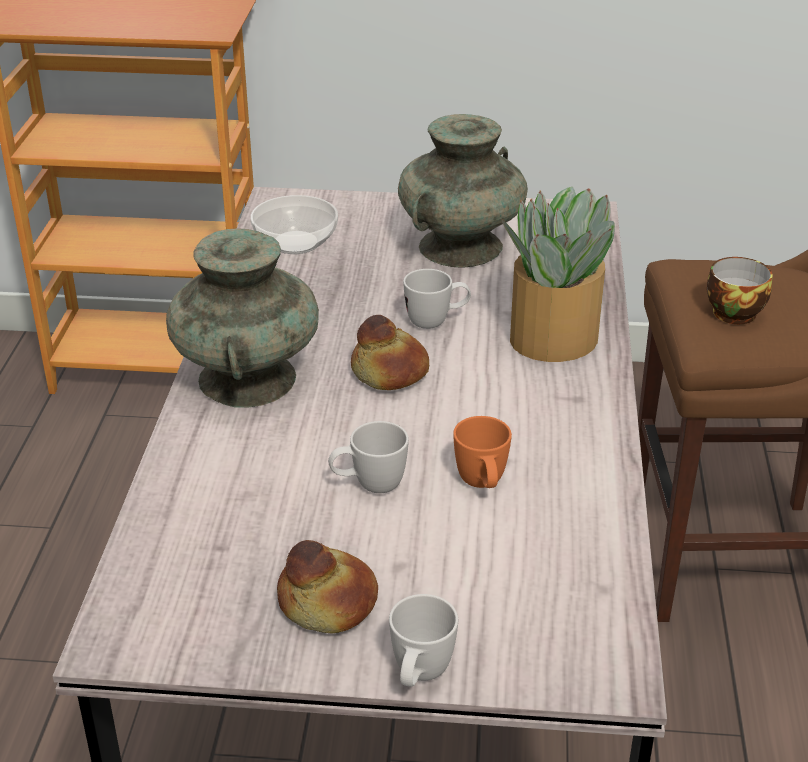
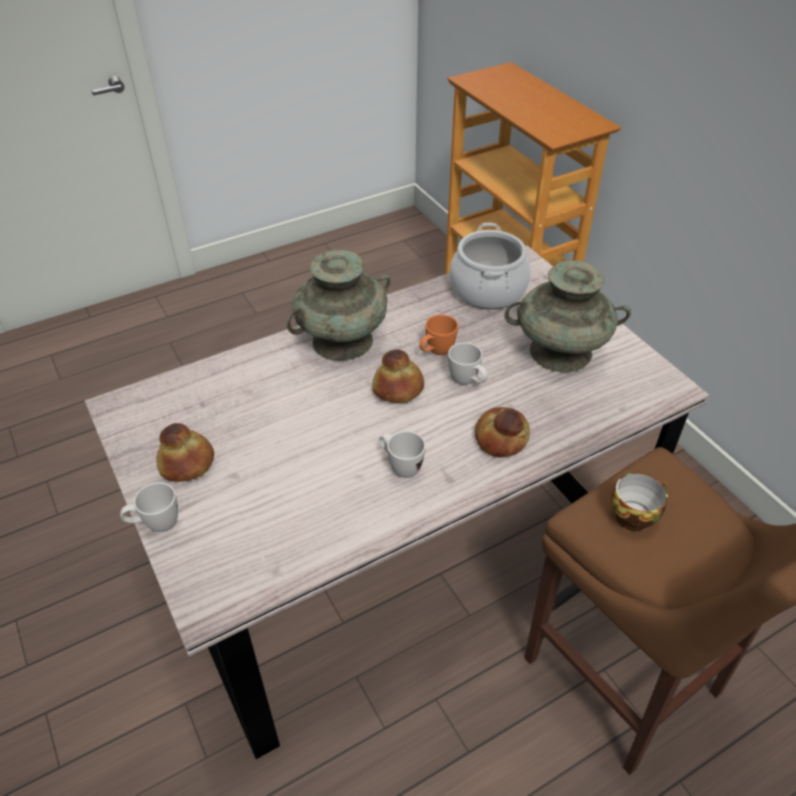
camera: 55 degrees right, 10 degrees up
(297, 242) = (488, 290): bowl -> cooking pot
(369, 486) = (290, 431): white mug -> white mug (400, 466)
(483, 485) = (327, 476): orange mug -> orange mug (436, 352)
(551, 339) = (502, 438): potted plant -> bread

